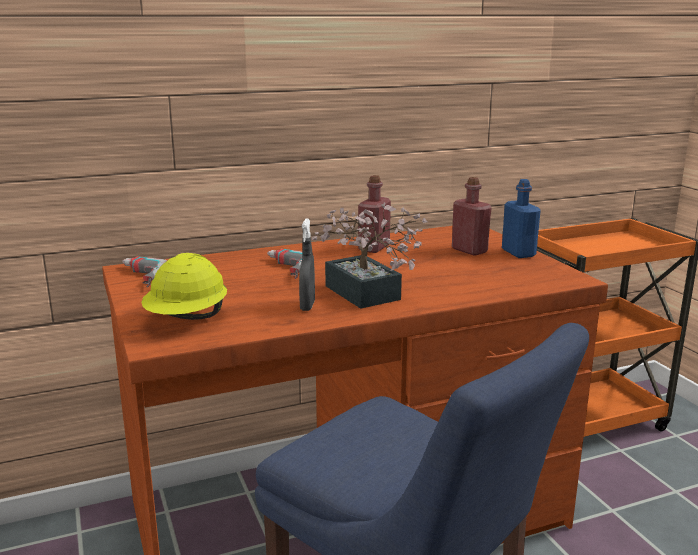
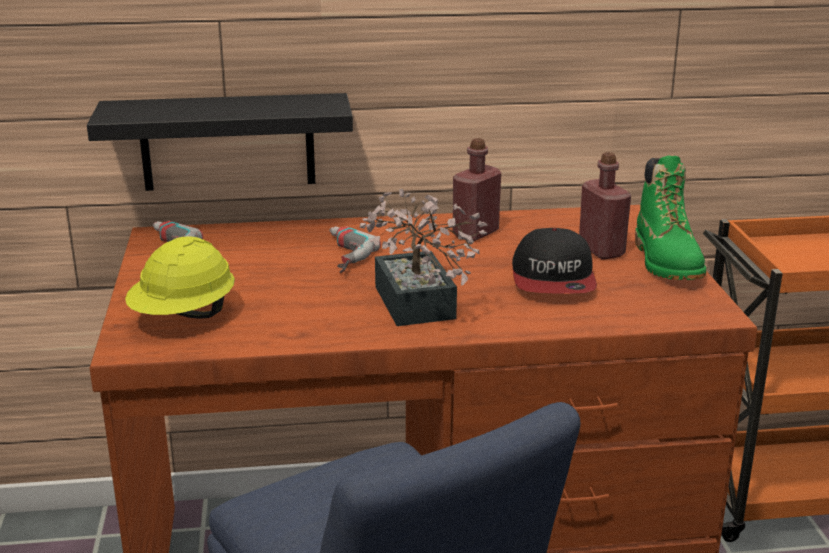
camera: 15 degrees right, 5 degrees up
(177, 192) = (228, 142): none -> black shelf
(307, 306) = (334, 314): grey spray bottle -> none
(451, 270) = (553, 279): none -> cap
(518, 253) = (667, 262): blue bottle -> green boot

